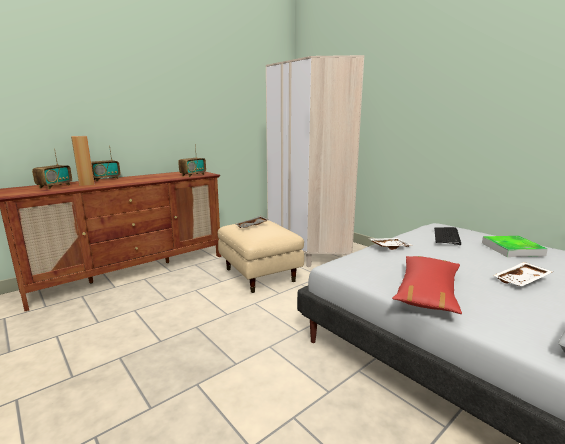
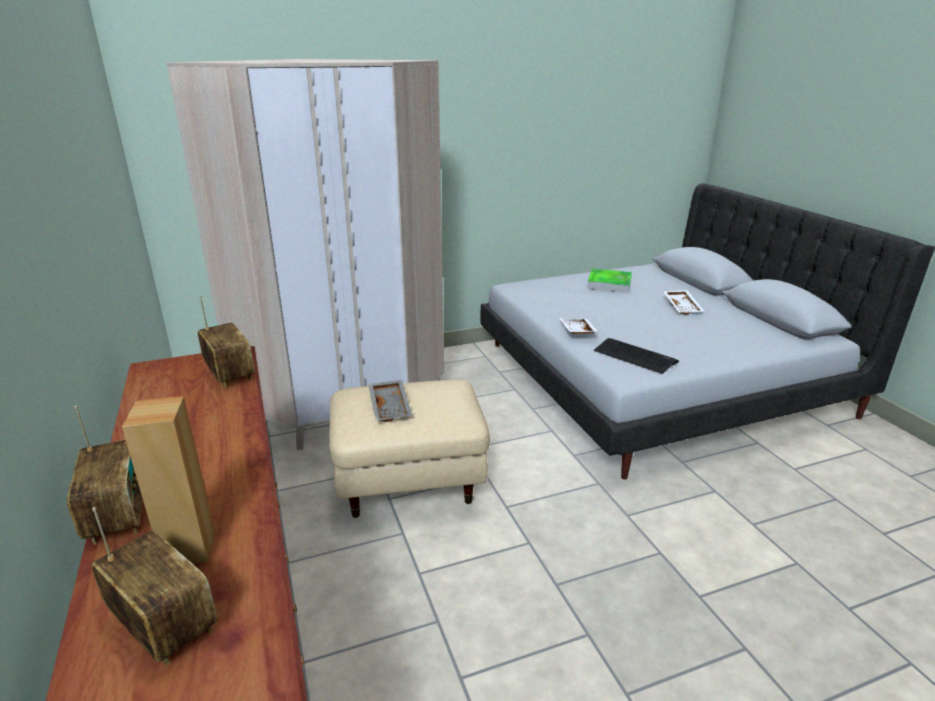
camera: 70 degrees left, 10 degrees up
(427, 292) = (702, 350): red pillow -> none
(447, 236) = (563, 295): keyboard -> keyboard (634, 356)

